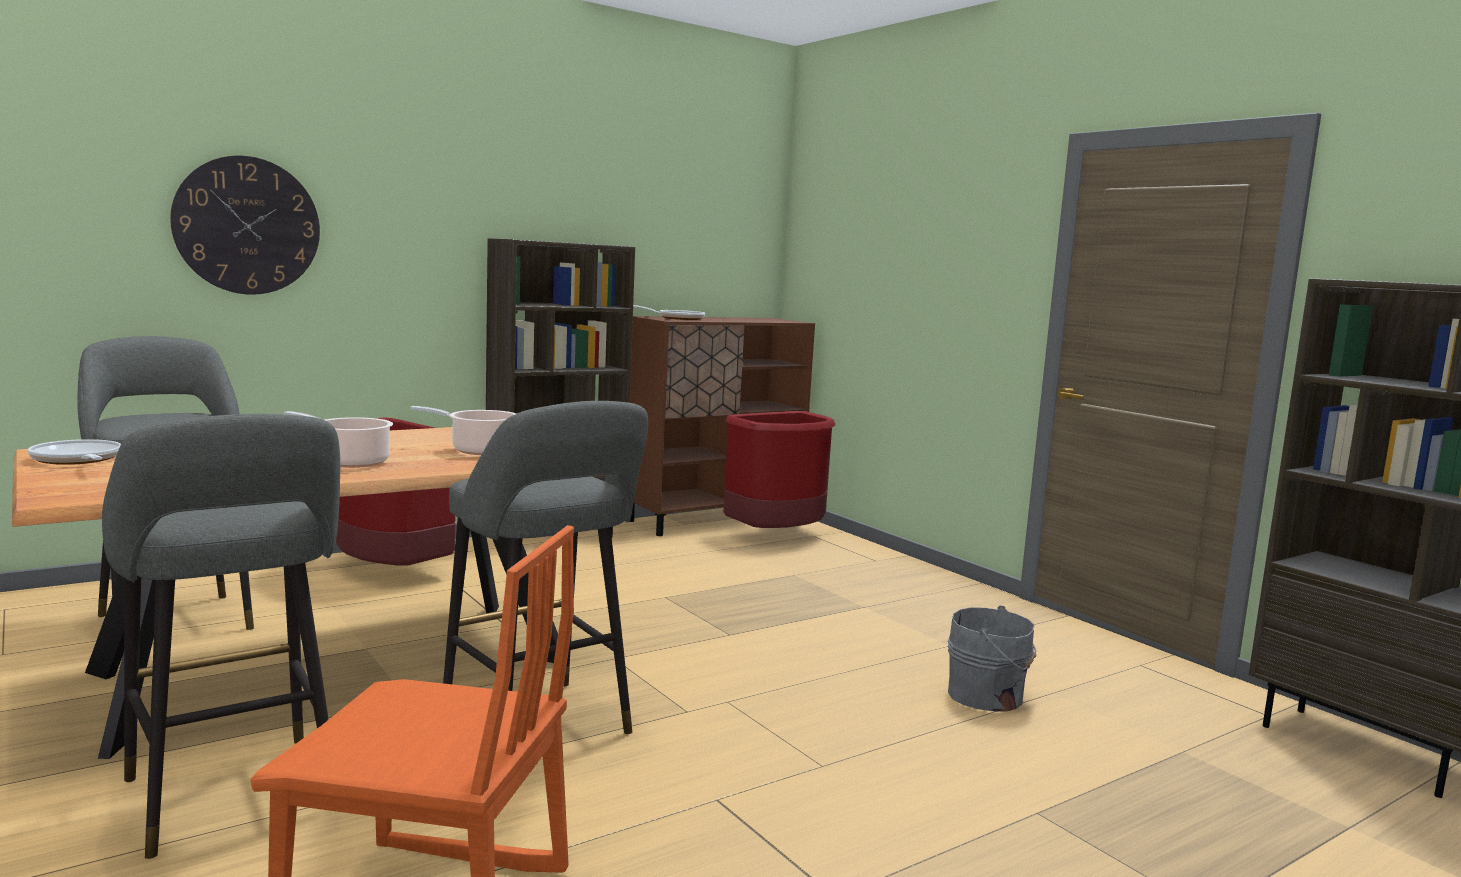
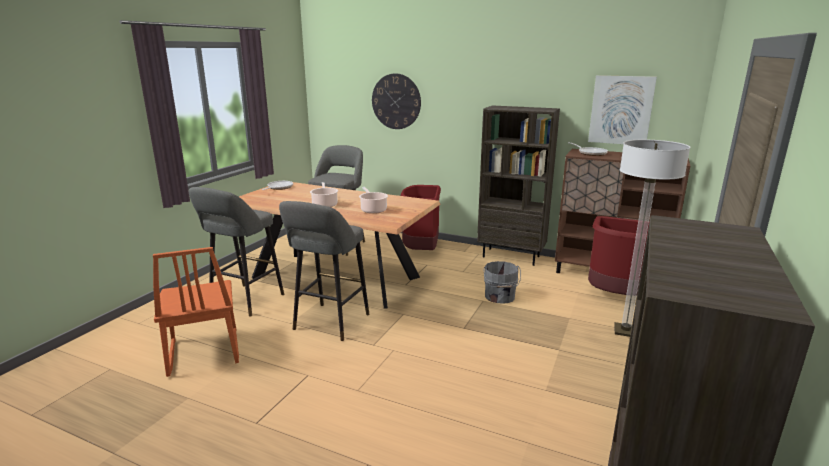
camera: 60 degrees right, 10 degrees up
(690, 249) = (621, 110): none -> picture
(863, 565) = (625, 331): none -> floor lamp
(988, 696) = (490, 419): grey bucket -> grey bucket (499, 297)

